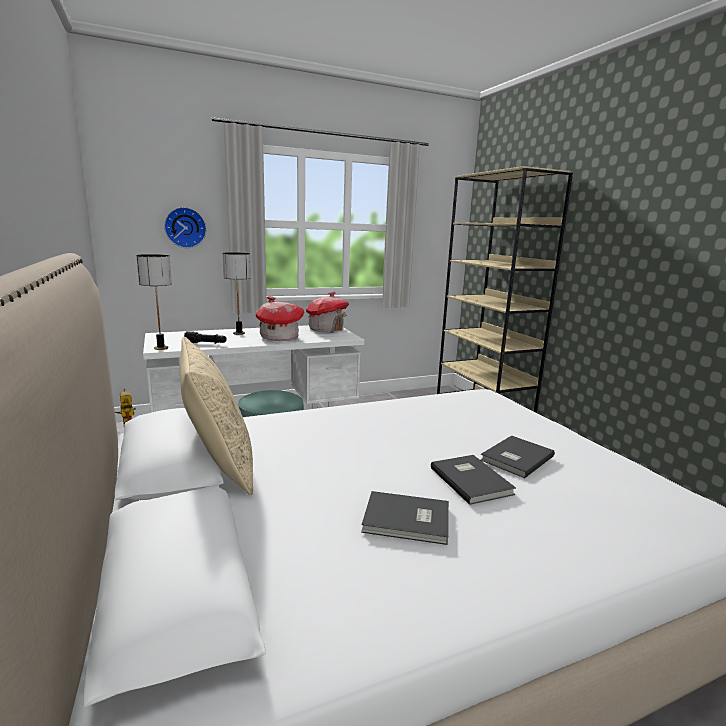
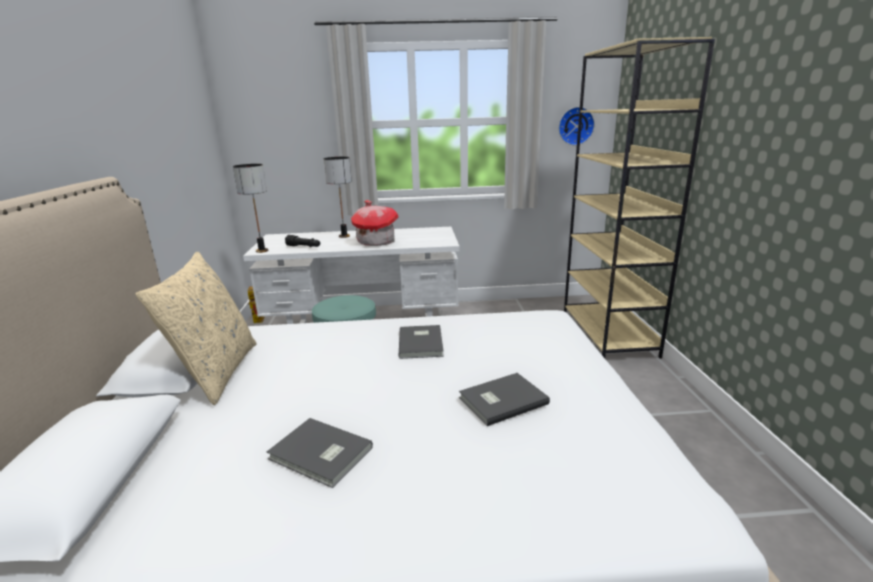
camera: 20 degrees right, 5 degrees up
(185, 227) = (300, 133): wall clock -> wall clock (575, 126)
(326, 329) = (432, 233): toy house -> none
(472, 480) = (427, 419): grey book -> grey book (422, 343)

